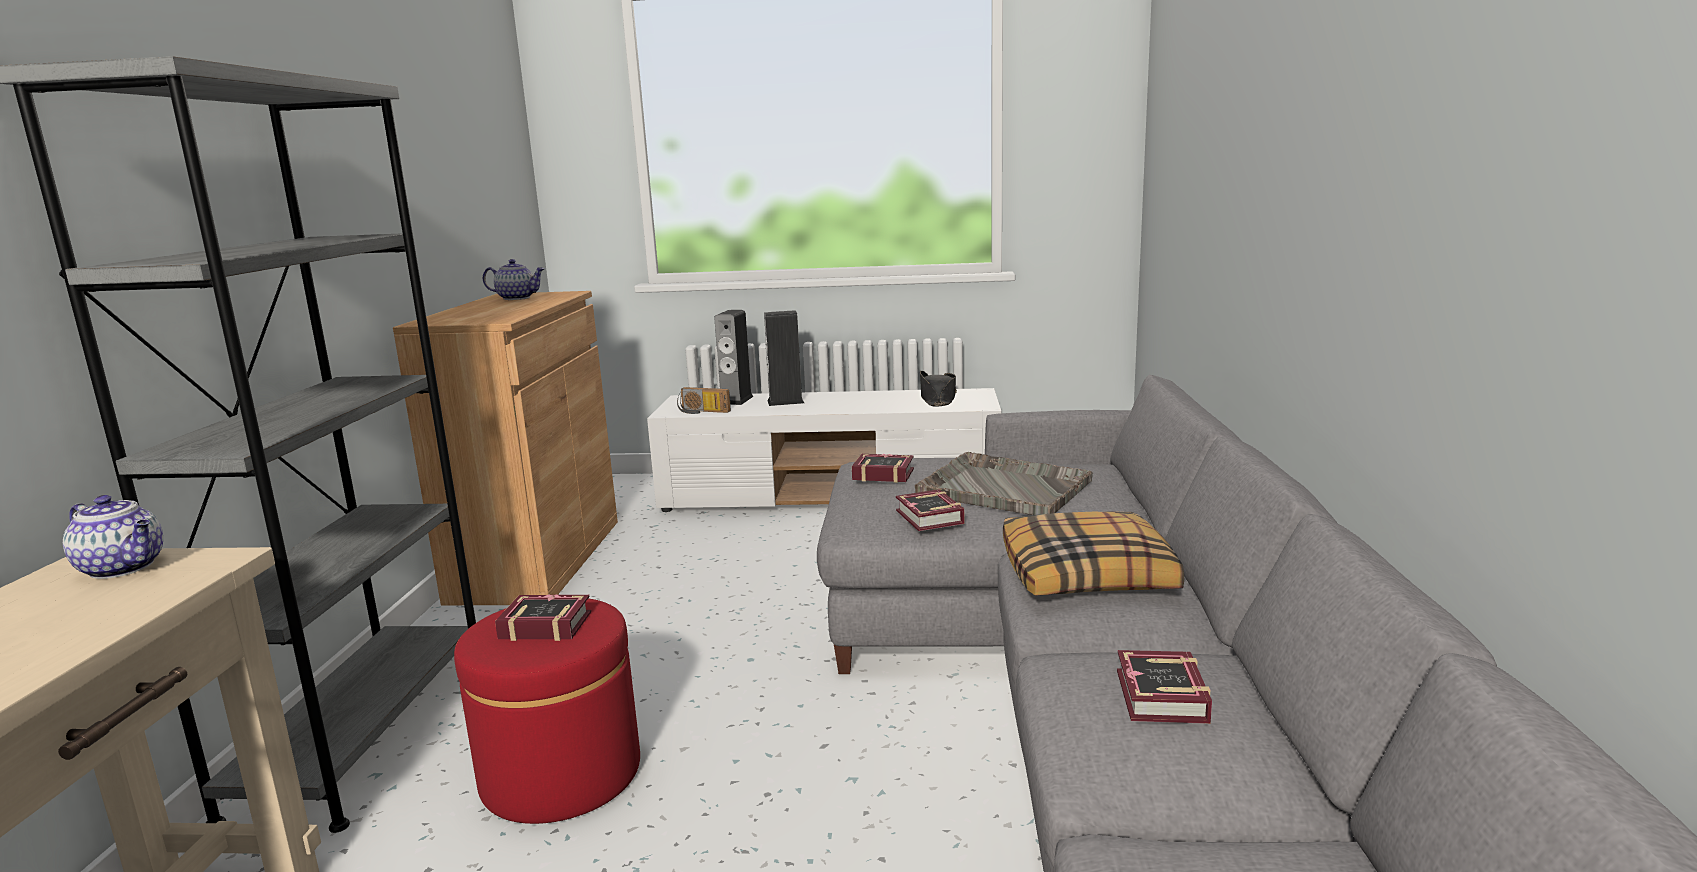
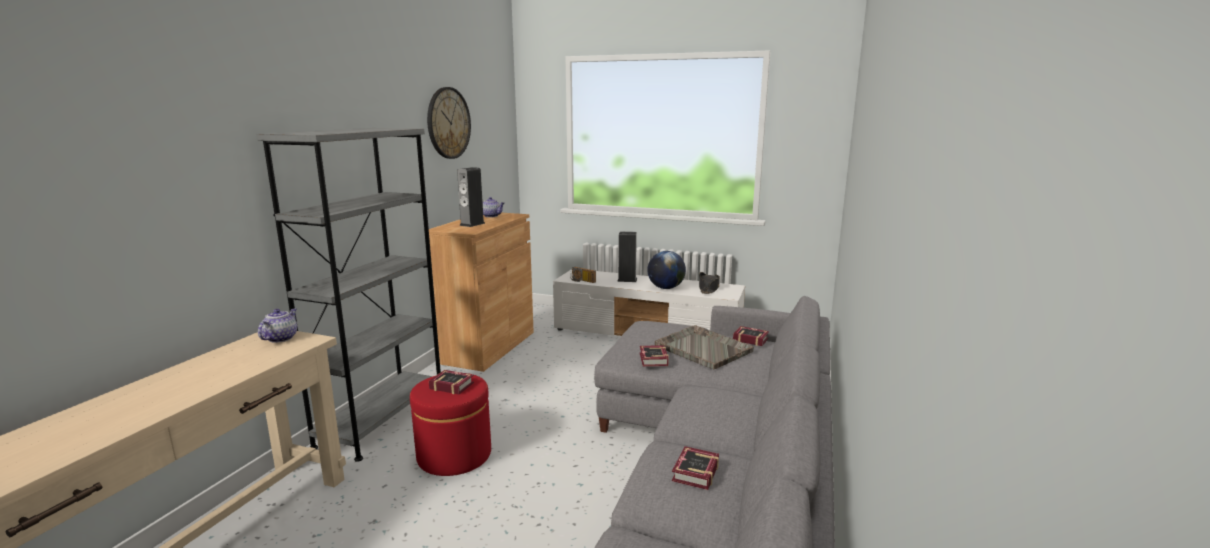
camera: 15 degrees right, 0 degrees up
(124, 568) = (281, 338): teapot -> teapot turned 120 degrees counterclockwise
(412, 107) = (448, 123): none -> wall clock
(736, 400) = (602, 275): speaker -> speaker (472, 224)
(864, 406) = (666, 288): none -> globe
(881, 474) = (646, 331): book -> book (749, 339)
(1088, 574) = (711, 404): pillow -> none

